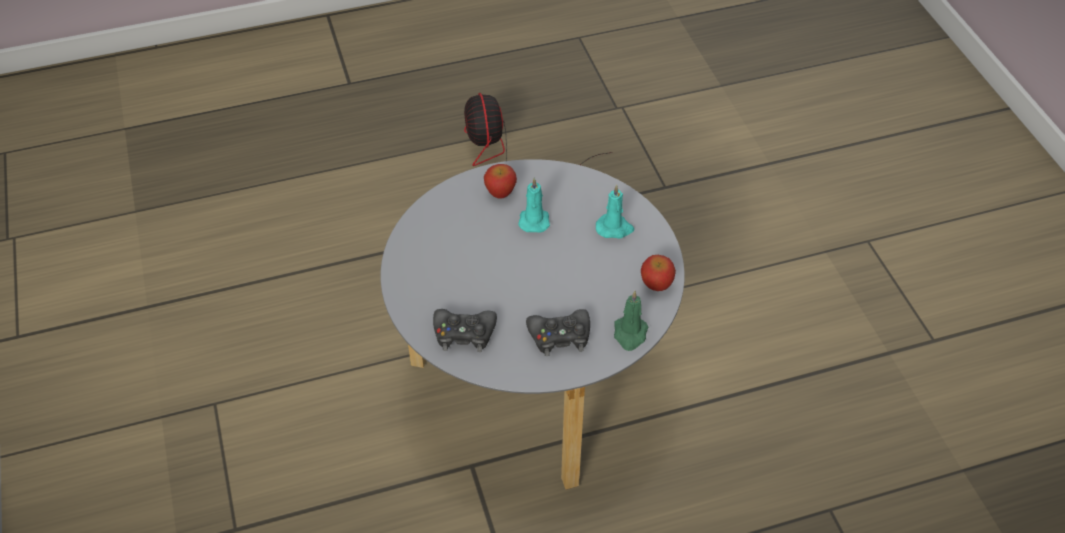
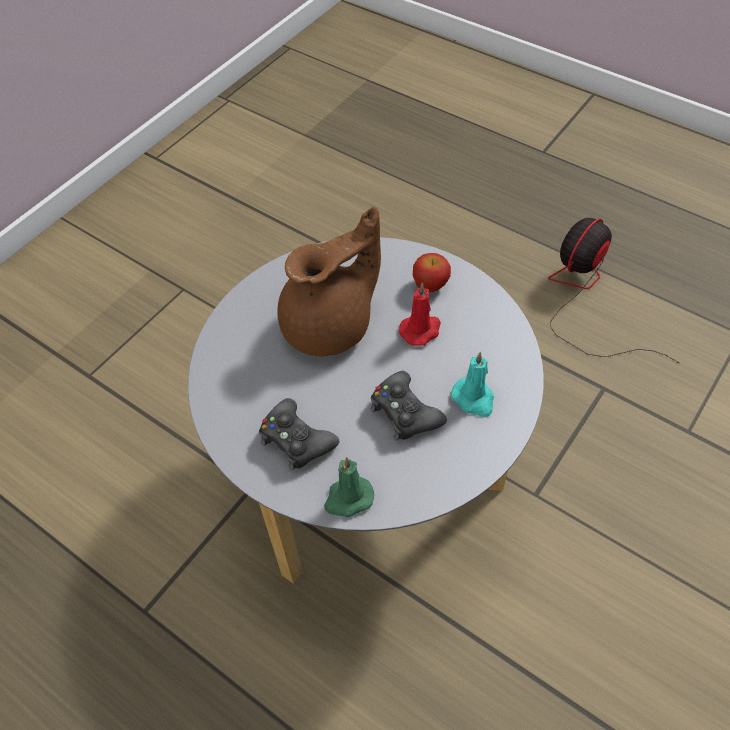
camera: 55 degrees right, 5 degrees up
(464, 334) = (239, 365): black game controller -> black game controller (404, 412)
(481, 264) = (331, 325): none -> brown teapot
(534, 220) = (421, 330): turquoise candle -> red candle
(656, 284) = (435, 480): apple -> none

